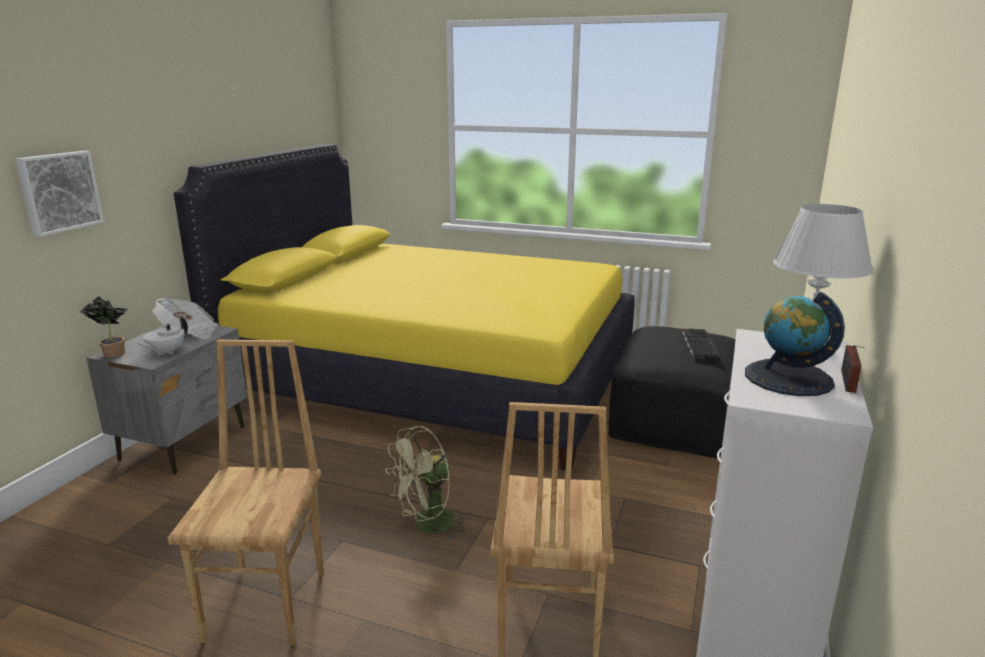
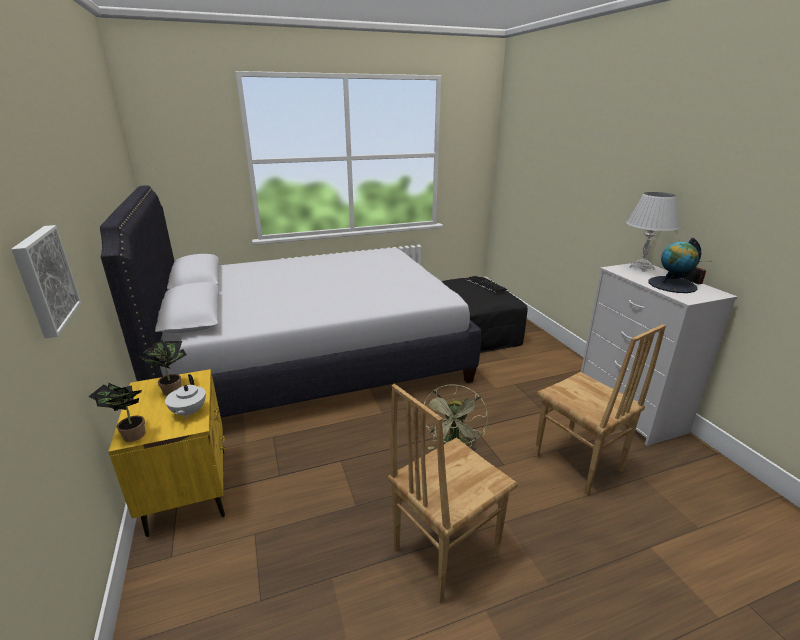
camera: 40 degrees left, 5 degrees up
(185, 442) = (189, 489): grey nightstand -> yellow nightstand
(188, 333) = (172, 389): newspaper -> potted plant
(268, 603) = (444, 551): brown chair -> brown chair turned 90 degrees counterclockwise
(434, 379) = (313, 359): yellow bed -> white bed

